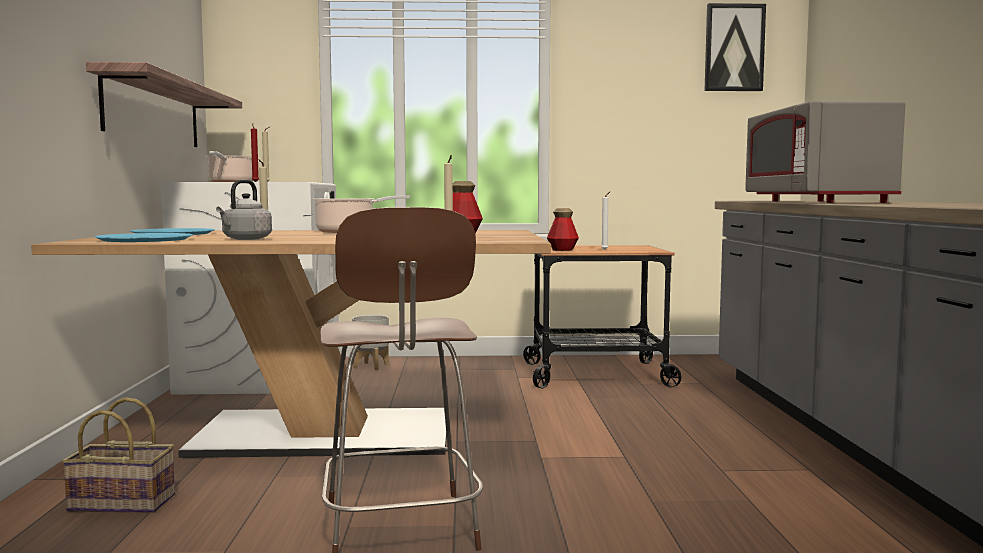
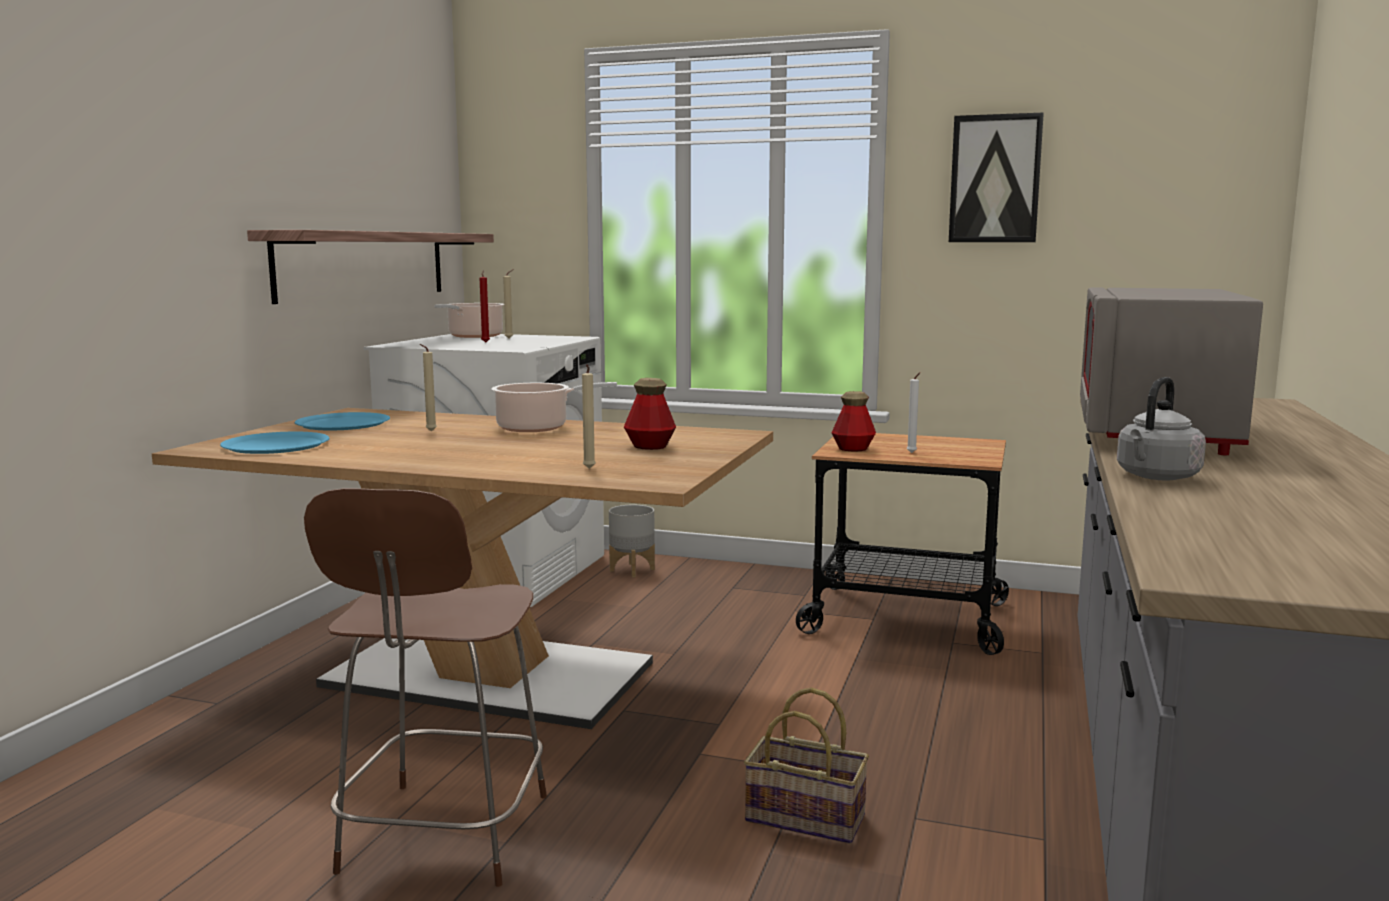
camera: 20 degrees right, 5 degrees up
(125, 502) = (220, 742): basket -> basket (808, 817)
(245, 239) = (374, 451): grey kettle -> grey kettle (1156, 477)
(734, 48) = (1172, 141): picture -> picture (995, 179)

